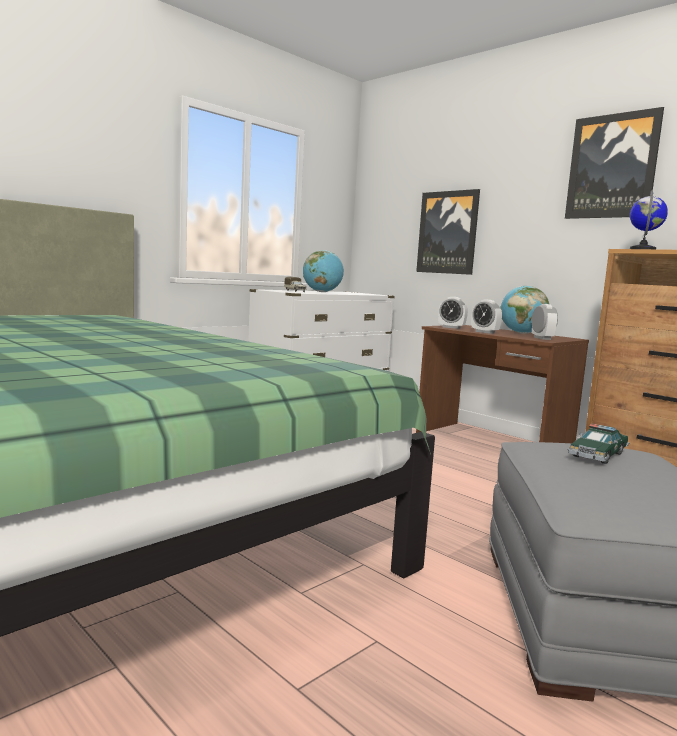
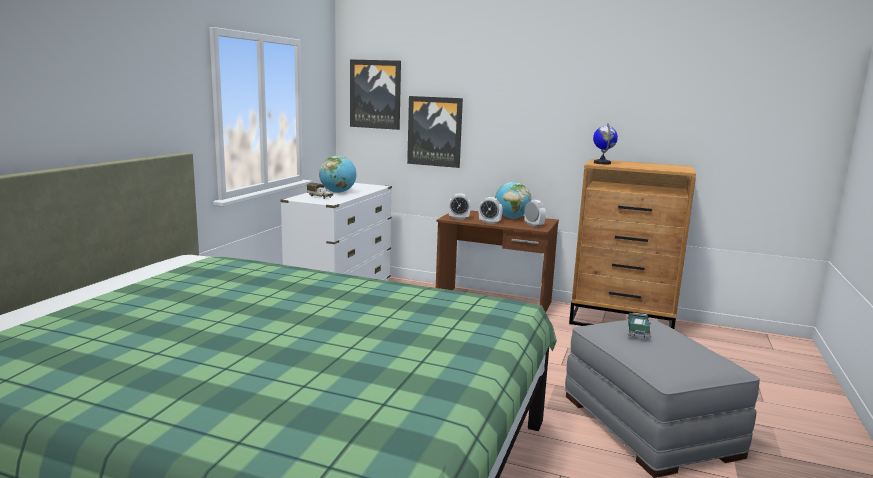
camera: 25 degrees left, 5 degrees up
(612, 166) = (569, 92): picture -> picture (375, 94)

